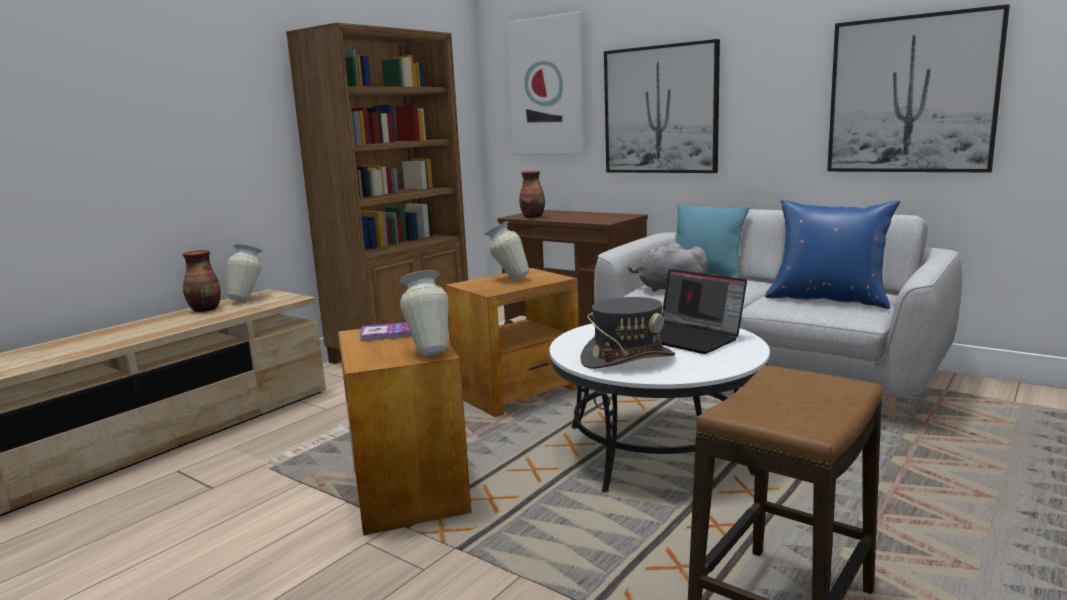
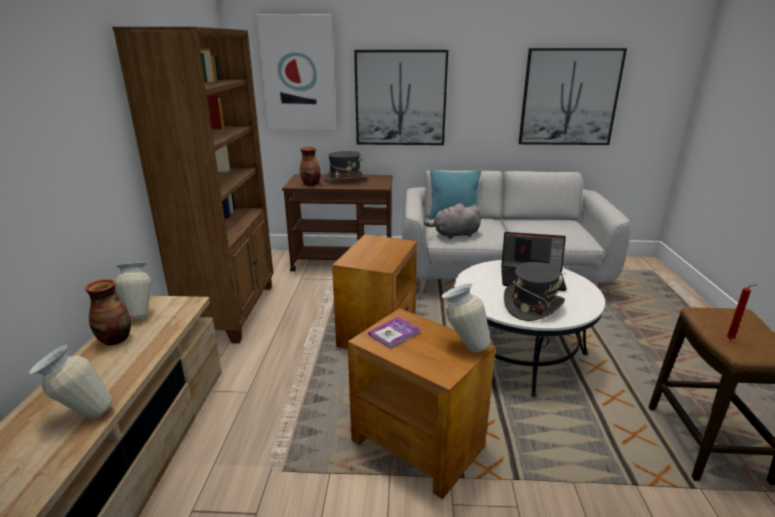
camera: 35 degrees left, 10 degrees up
(507, 279) = (371, 250): vase -> vase (81, 414)
(580, 215) = (345, 179): none -> grey hat
(752, 400) = (731, 340): none -> red candle
(828, 299) = (553, 230): blue pillow -> none

